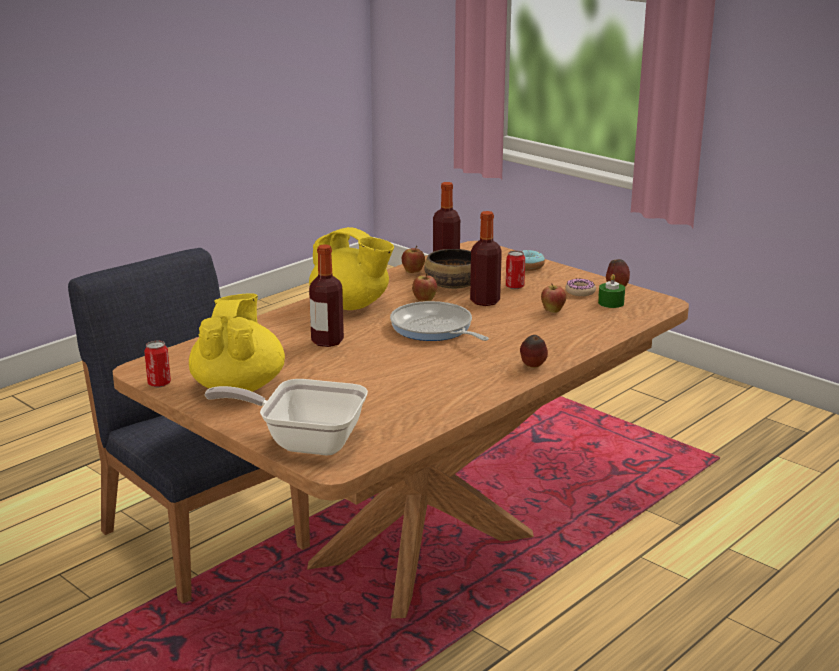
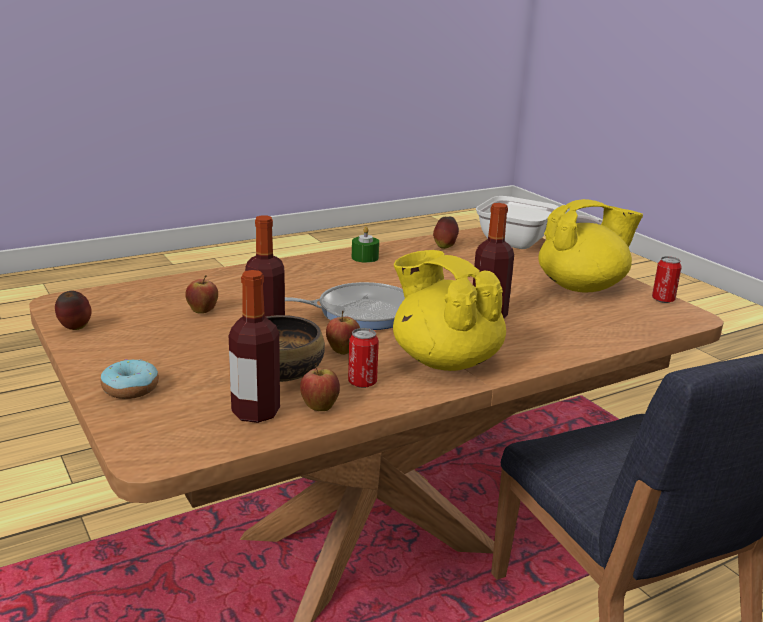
camera: 165 degrees left, 0 degrees up
(238, 386) = (582, 287): yellow teapot -> yellow teapot turned 120 degrees counterclockwise
(434, 329) = (360, 312): frying pan -> frying pan turned 75 degrees counterclockwise
(514, 287) = (200, 354): can -> can (362, 383)
(533, 367) = (298, 264): apple -> apple (445, 247)
(580, 292) = (128, 332): donut -> none
(611, 303) = (119, 311): green candle -> green candle (365, 257)

